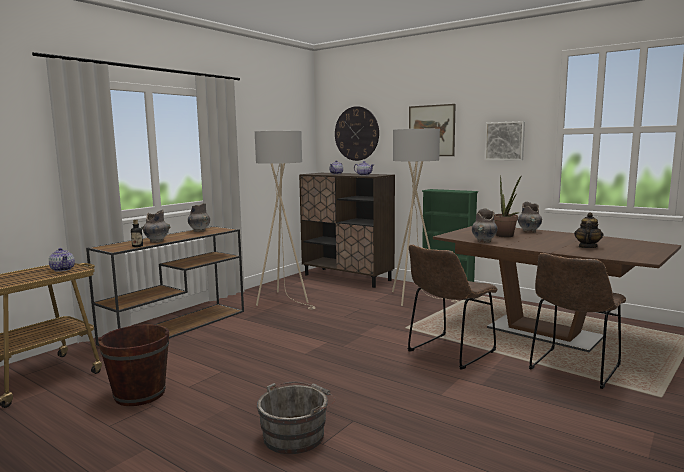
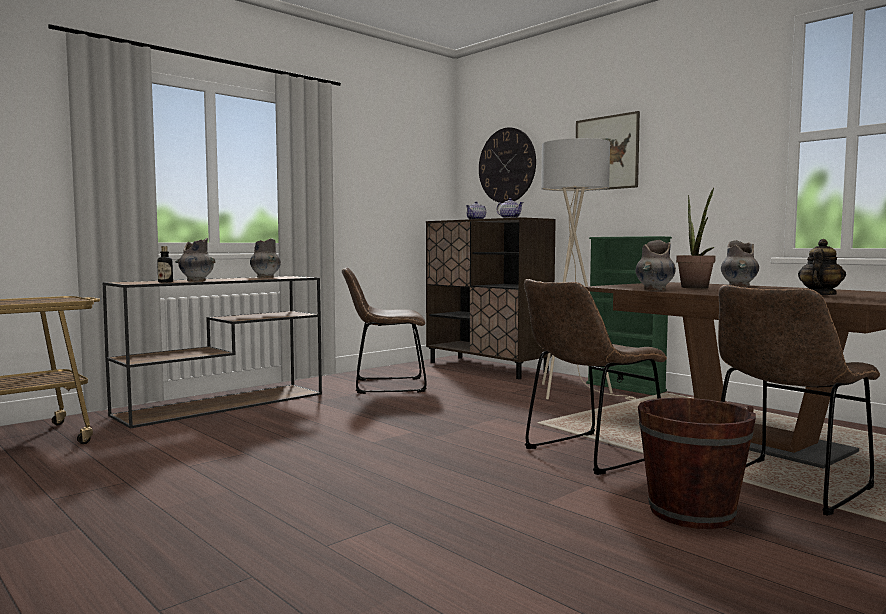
camera: 10 degrees right, 5 degrees down
(63, 269) = (55, 300): teapot -> none
(140, 394) = (119, 469): brown bucket -> brown bucket (691, 512)
(285, 300) = (385, 386): beige floor lamp -> brown chair
(296, 434) = (296, 531): grey bucket -> none
(505, 141) = (711, 159): picture -> none

